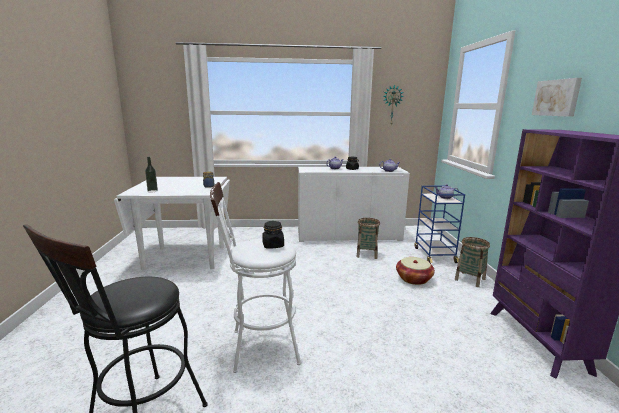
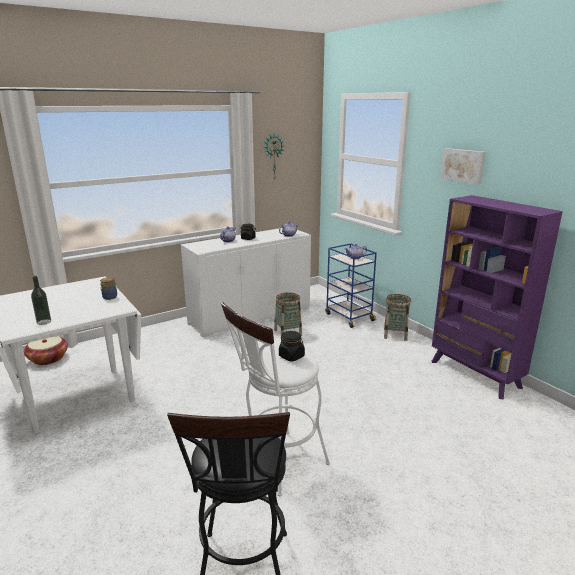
camera: 30 degrees left, 5 degrees up
(413, 279) = (351, 348): basket -> basket (48, 359)

